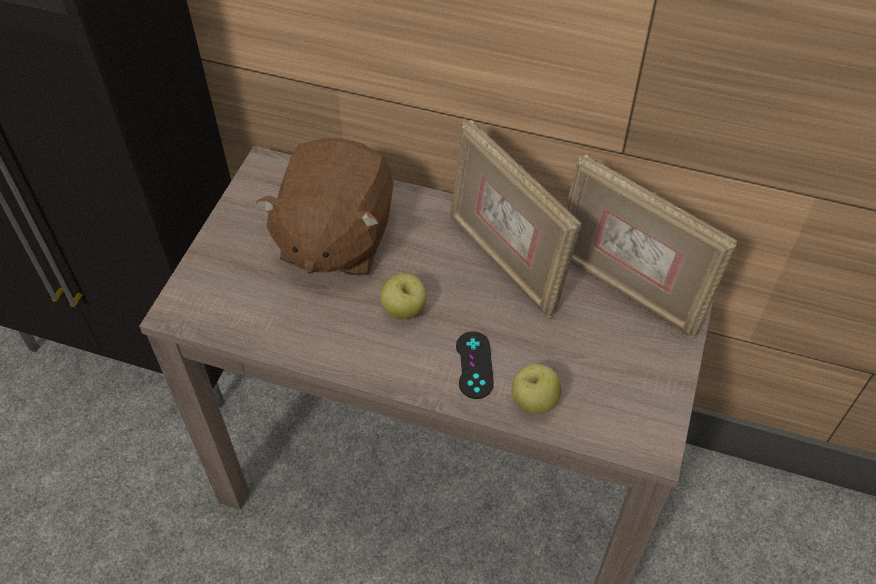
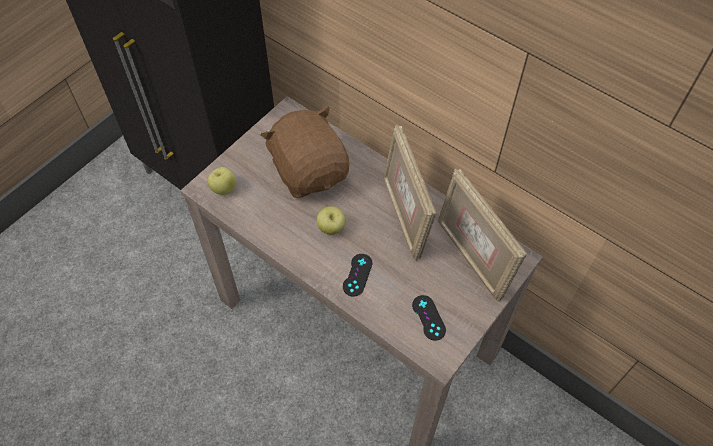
camera: 20 degrees right, 5 degrees up
(335, 239) = (309, 171): brown plush toy -> brown plush toy turned 120 degrees clockwise
(534, 401) = (382, 308): apple -> apple (223, 188)
(607, 392) = (428, 317): none -> black game controller

